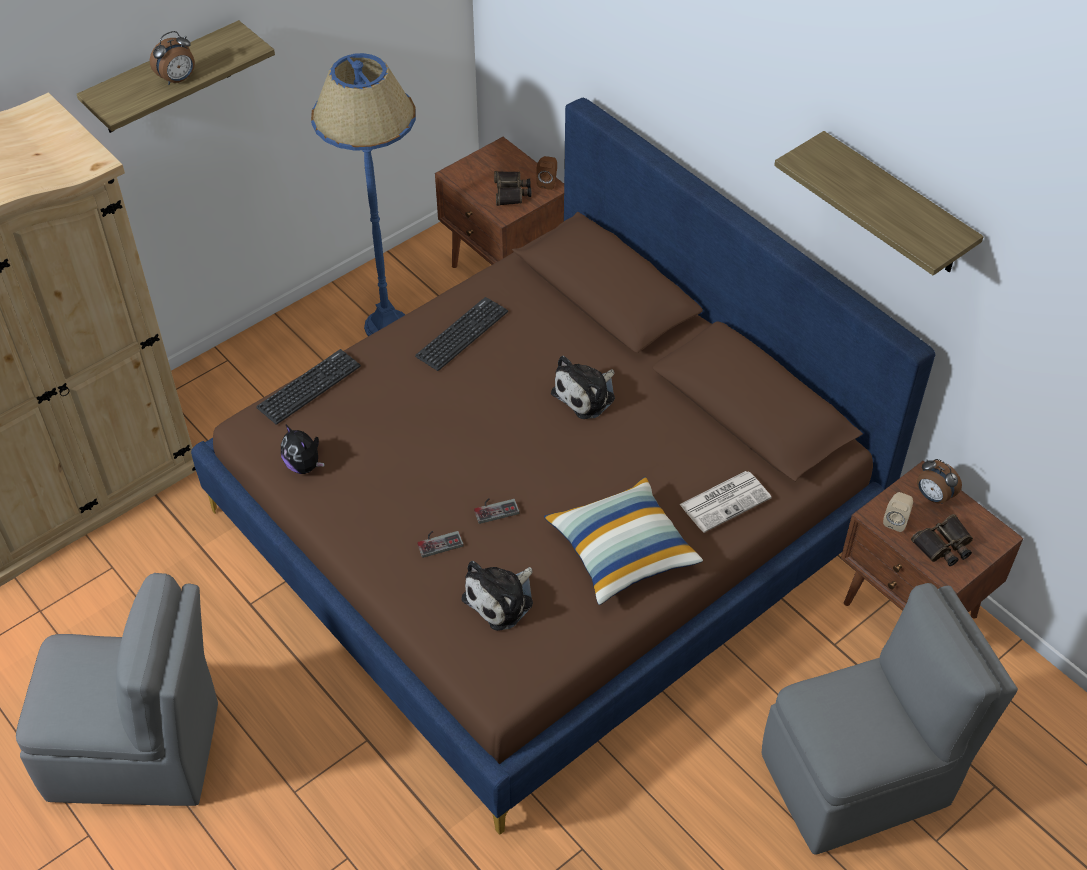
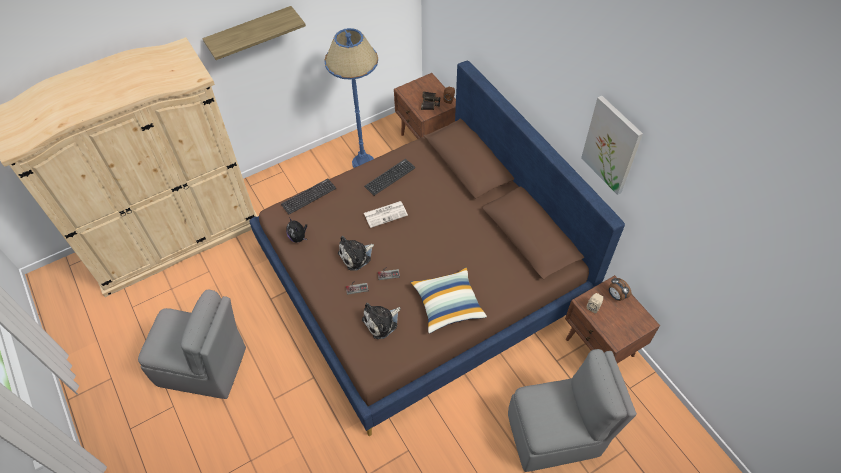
camera: 10 degrees right, 5 degrees up
(178, 80) = (253, 35): alarm clock -> none
(586, 395) = (446, 217): plush toy -> plush toy (356, 256)
(725, 500) = (506, 284): newspaper -> newspaper (386, 214)
(895, 206) = (611, 145): shelf -> picture
(944, 546) = (616, 324): binoculars -> none

